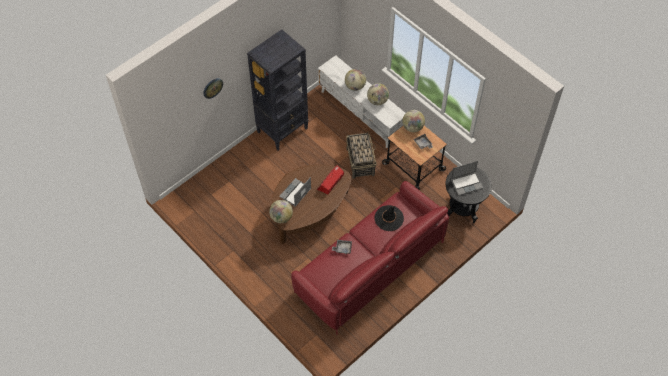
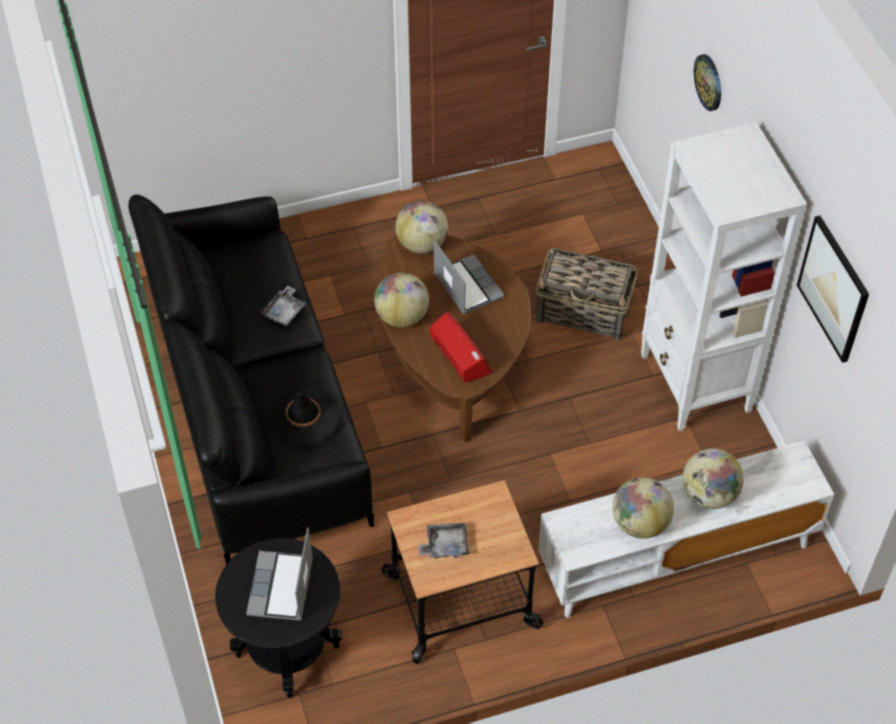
camera: 115 degrees right, 5 degrees down
(283, 130) = (695, 384): black bookcase -> white bookcase
(300, 27) = (833, 288): none -> picture
(360, 161) = (532, 497): basket -> basket (584, 312)
(369, 267) = (257, 406): red sofa -> black sofa
(412, 127) = (506, 545): globe -> globe (402, 316)

